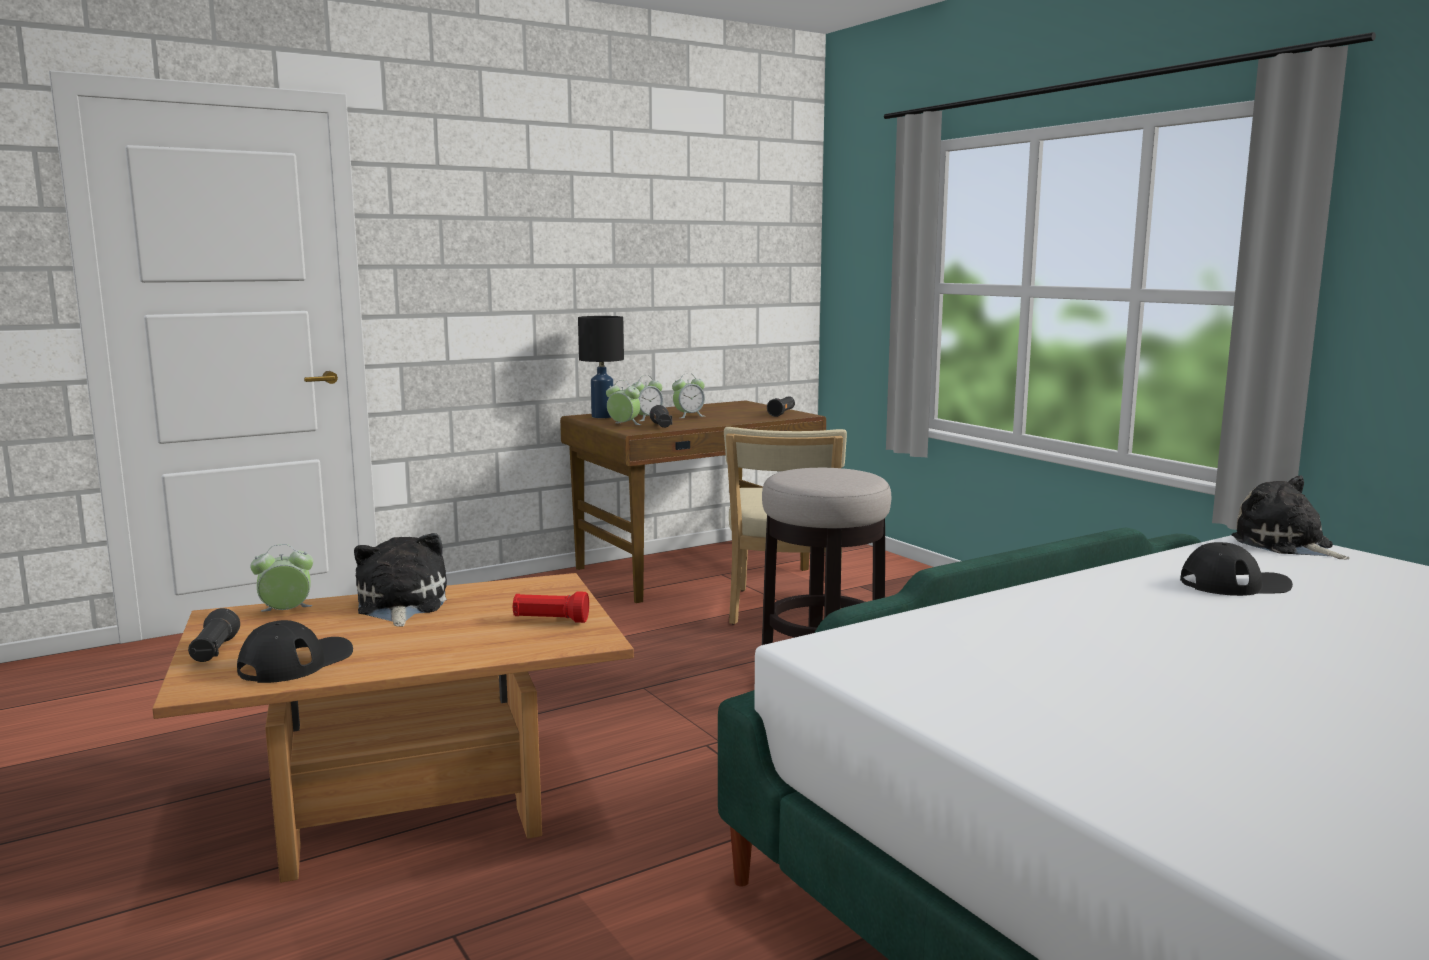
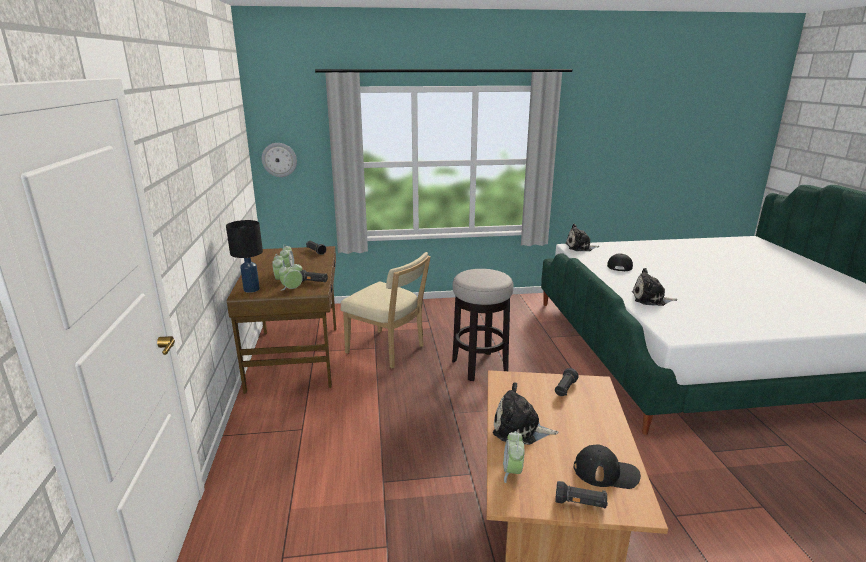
camera: 65 degrees left, 10 degrees up
(296, 662) = (606, 472): black cap -> black cap turned 135 degrees clockwise
(550, 620) = (565, 389): red flashlight -> black flashlight
(848, 273) = (279, 159): none -> wall clock
(1032, 620) = (651, 299): none -> plush toy

